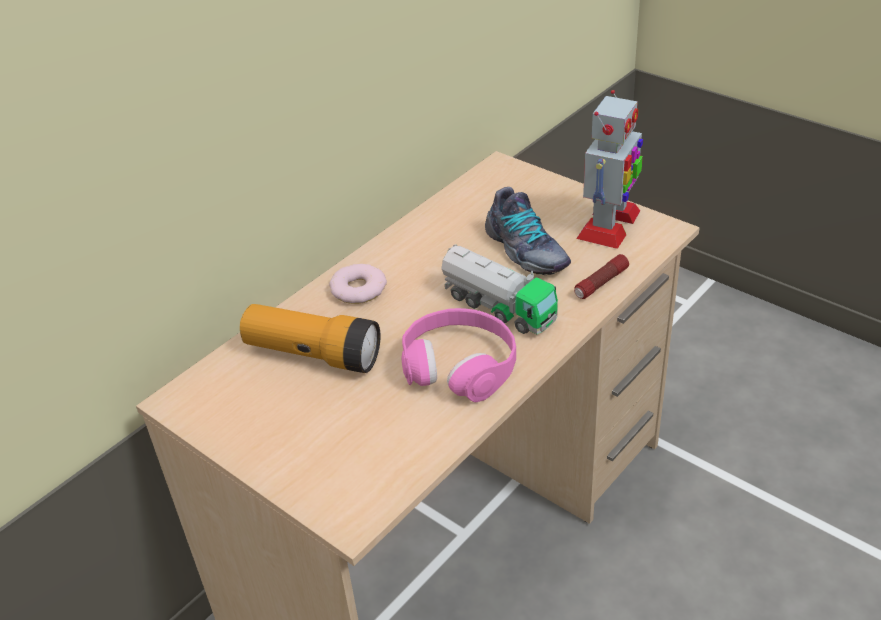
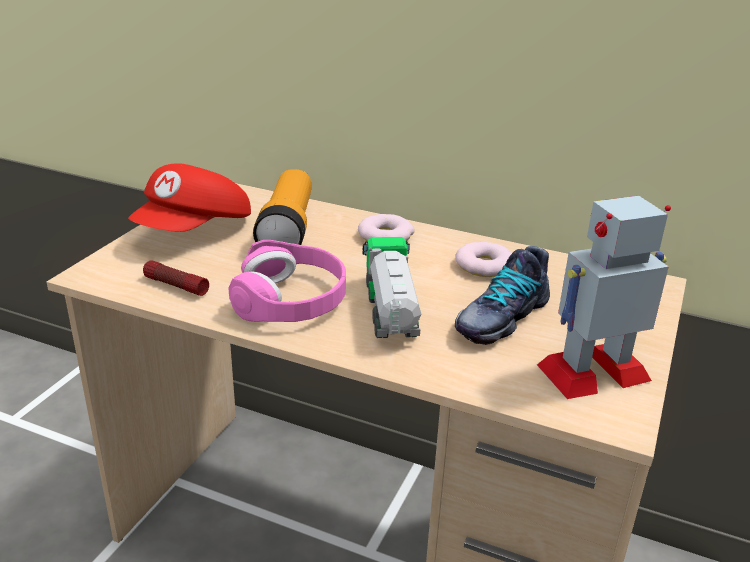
camera: 70 degrees right, 10 degrees down
(280, 427) = (195, 230): none -> red cap
(440, 241) = (484, 265): none -> donut
(497, 307) = (391, 310): toy truck -> toy truck turned 150 degrees clockwise
(601, 283) = (467, 375): flashlight -> flashlight (175, 286)
(609, 225) = (594, 372): toy robot -> toy robot turned 150 degrees clockwise

